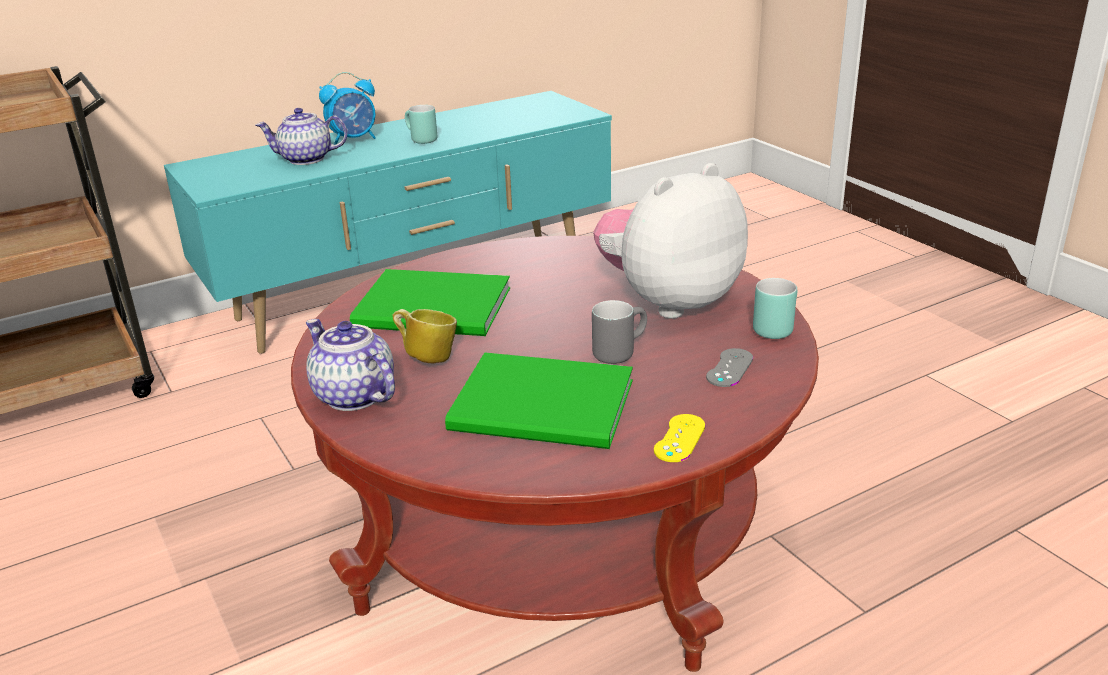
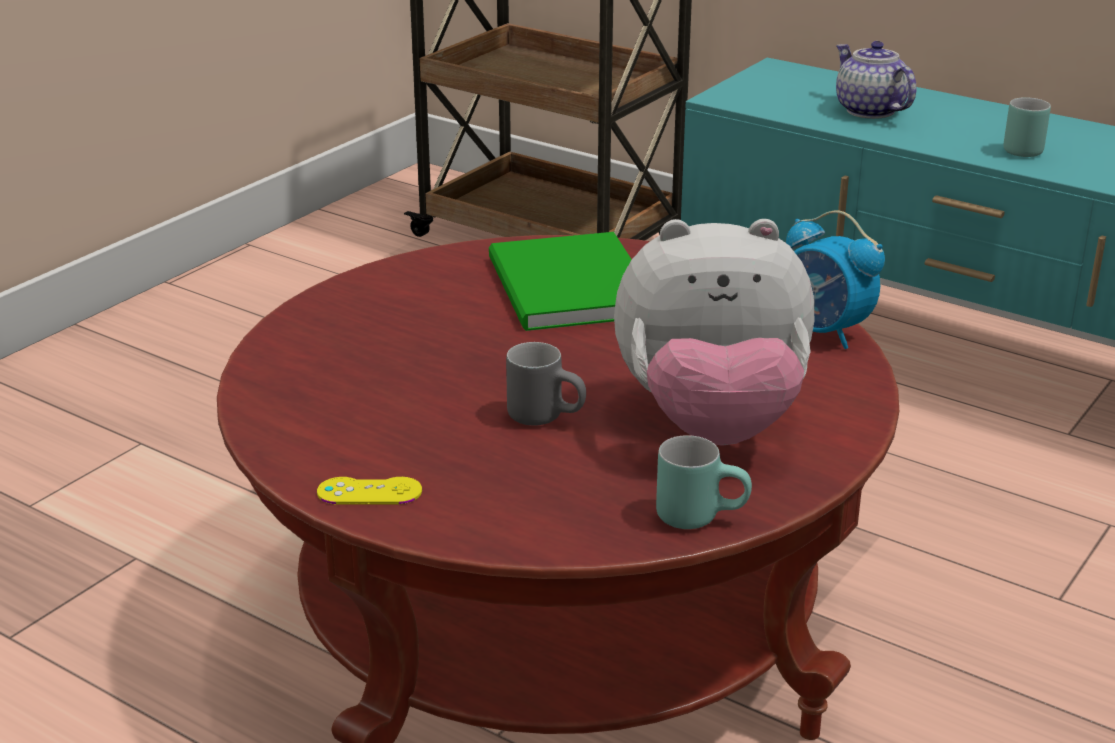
camera: 65 degrees right, 0 degrees up
(353, 396) = (355, 297): teapot -> none
(354, 139) = (968, 115): alarm clock -> alarm clock (822, 332)
(427, 357) = (455, 312): mug -> none
(546, 408) = (389, 400): green book -> none
(668, 301) = (711, 424): plush toy -> plush toy turned 150 degrees clockwise
(729, 368) = (558, 498): grey game controller -> none

